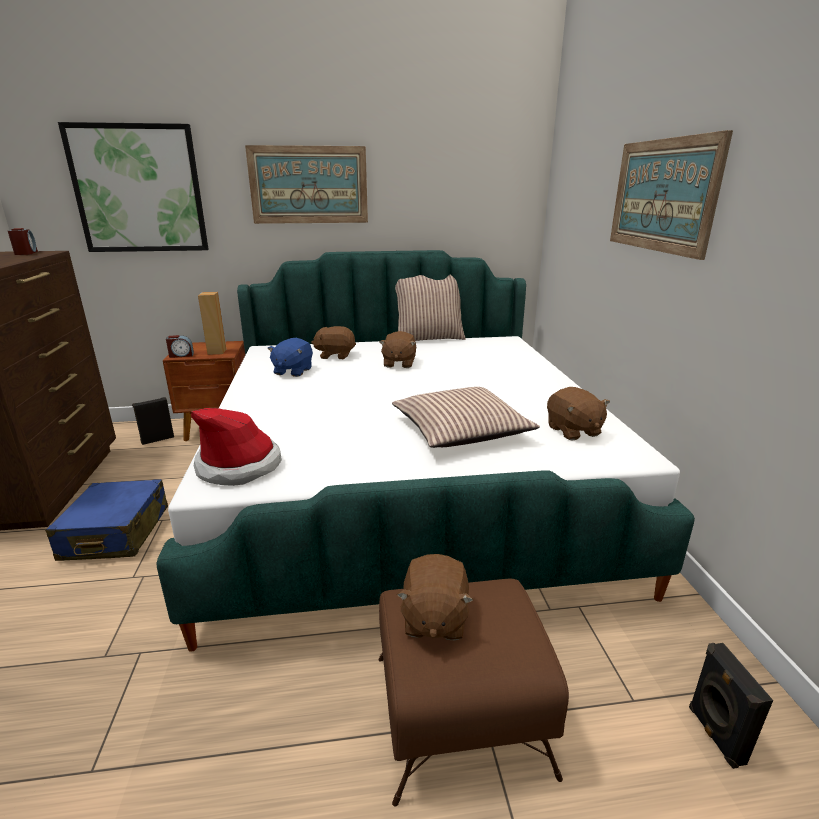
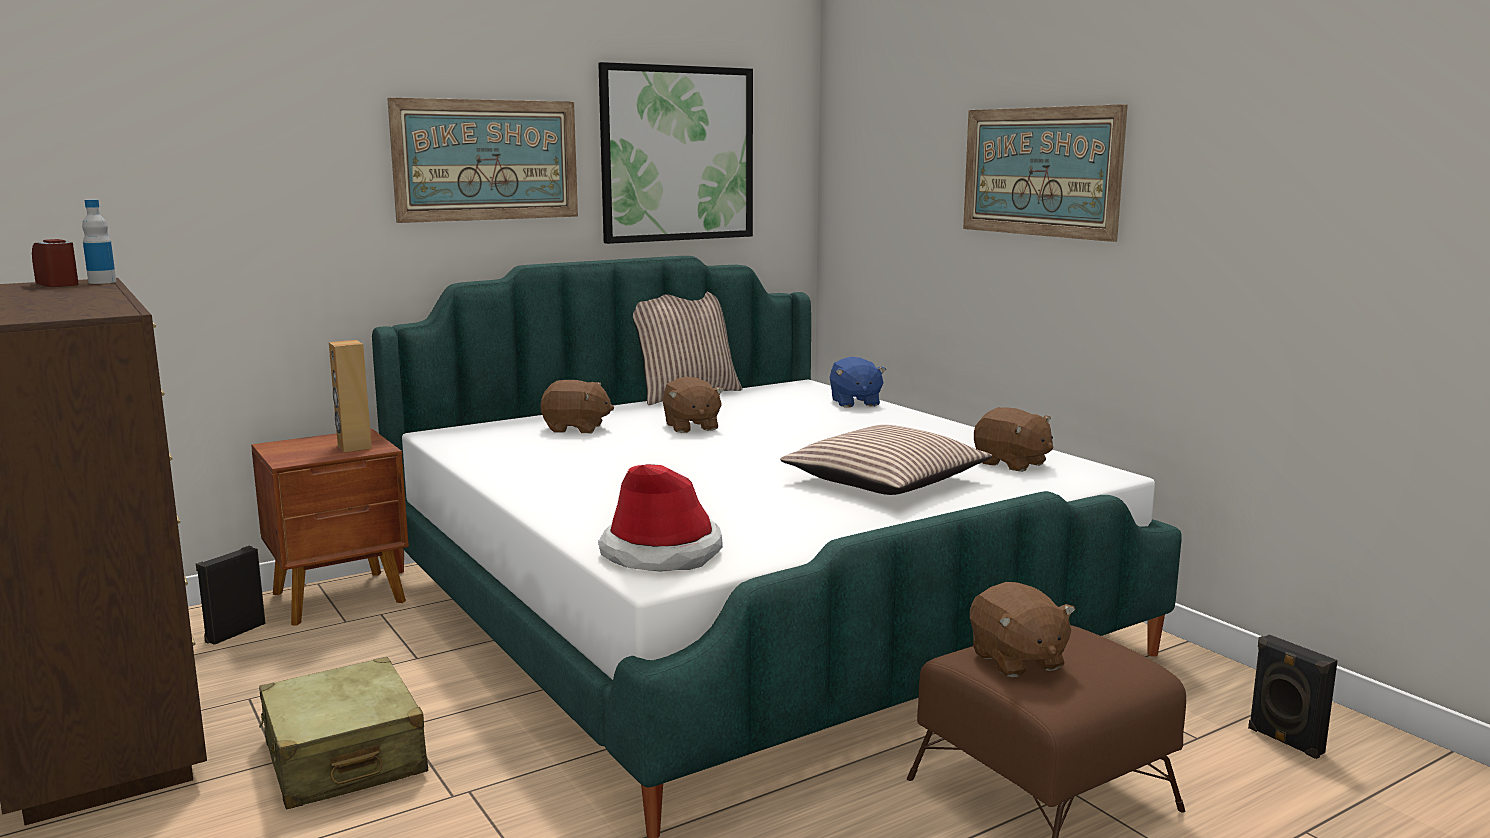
camera: 25 degrees left, 10 degrees down
(47, 253) = (102, 282): none -> bottle
(116, 533) = (344, 758): blue suitcase -> beige suitcase
(139, 189) = (194, 169): picture -> picture (677, 154)
(181, 355) = (296, 459): alarm clock -> none
(292, 371) = (543, 454): blue plush toy -> blue plush toy (854, 403)
(335, 355) = (576, 428): brown plush toy -> brown plush toy turned 150 degrees counterclockwise

